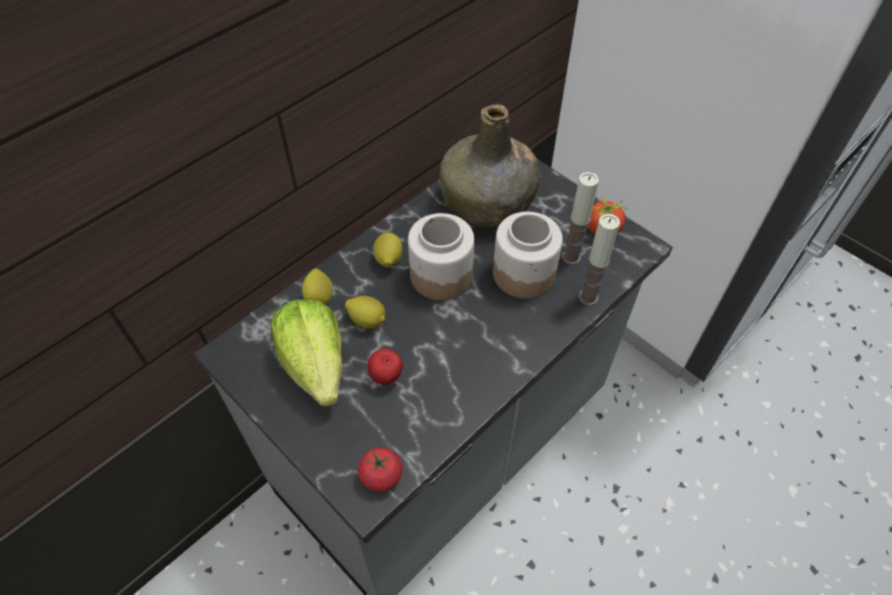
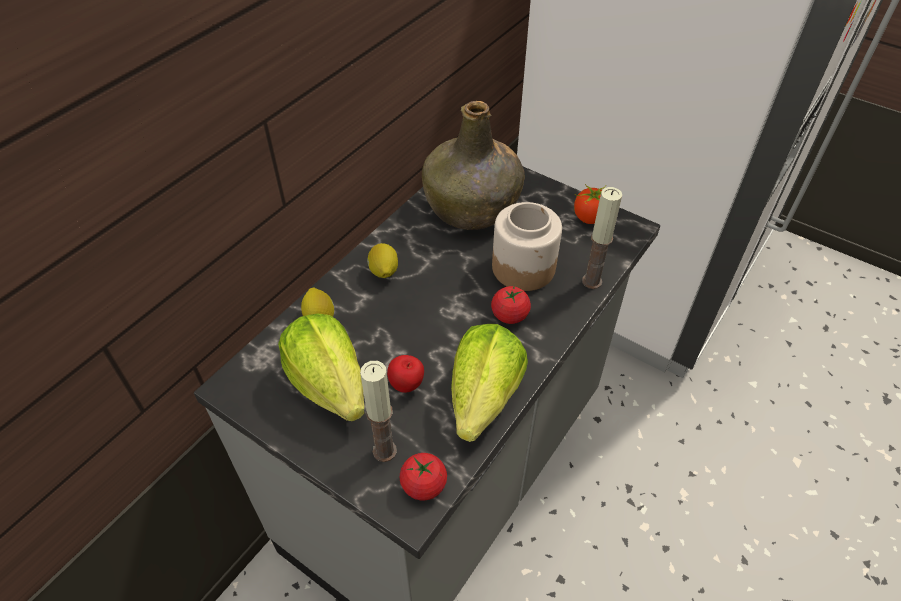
camera: 10 degrees left, 5 degrees down
(367, 320) = (375, 333): lemon -> none
(440, 275) = (440, 280): jar -> none
(455, 400) = (484, 397): none -> lettuce
(499, 321) = (509, 315): none -> tomato
(571, 257) = (566, 246): candle -> candle (384, 451)

